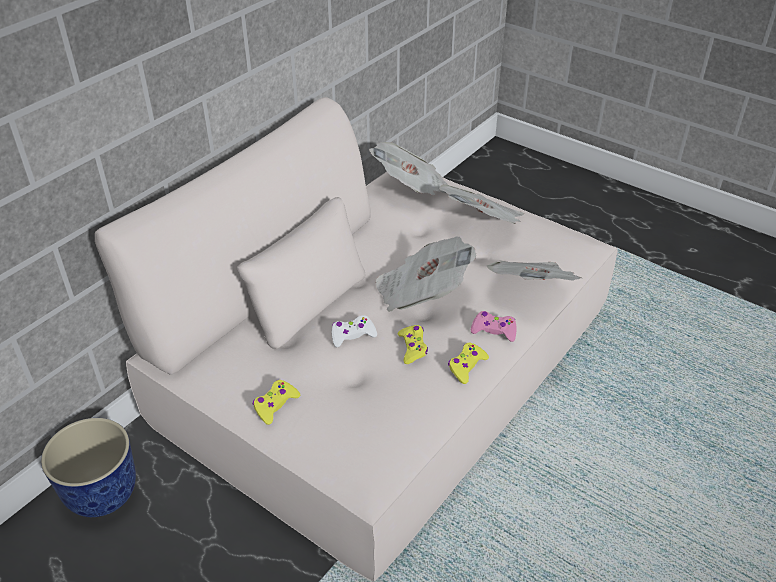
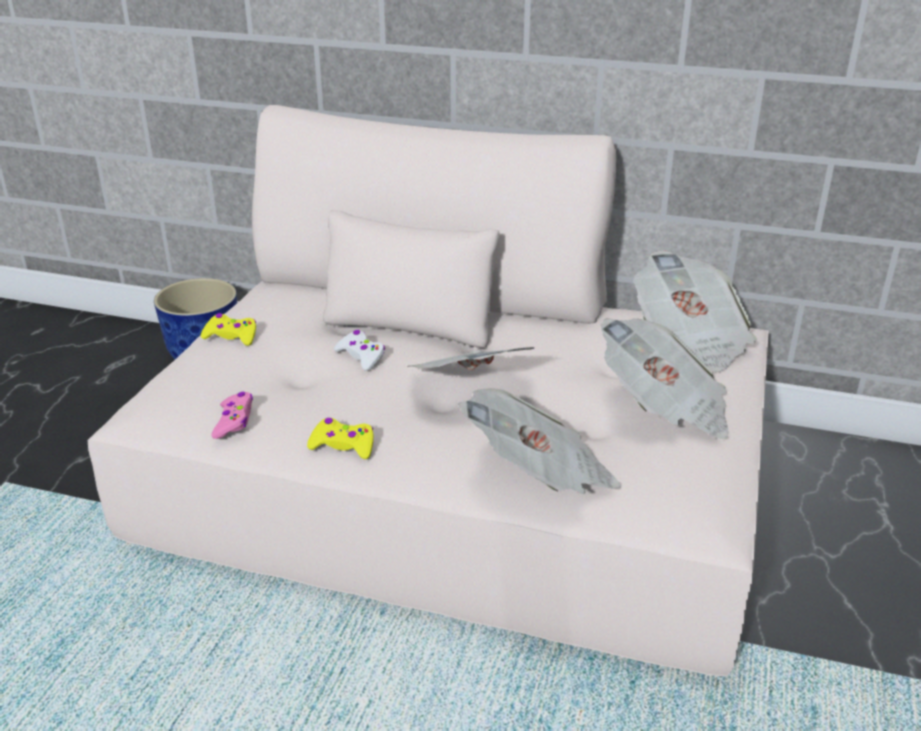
camera: 70 degrees right, 10 degrees down
(413, 348) = (359, 399): yellow game controller -> none
(494, 330) = (427, 456): pink game controller -> pink game controller (234, 421)

